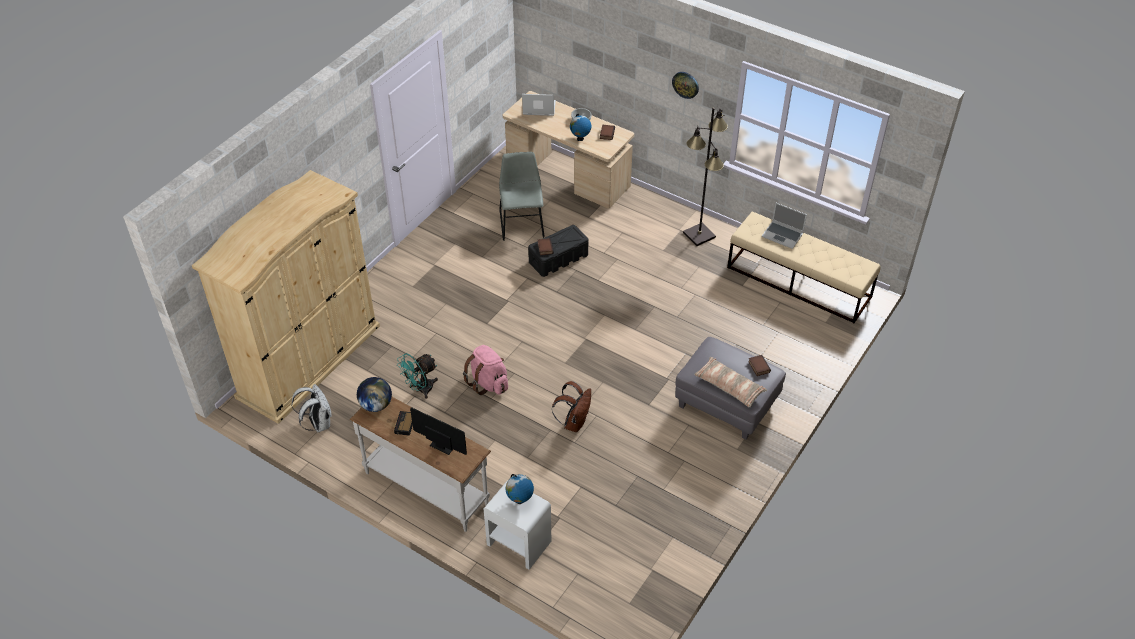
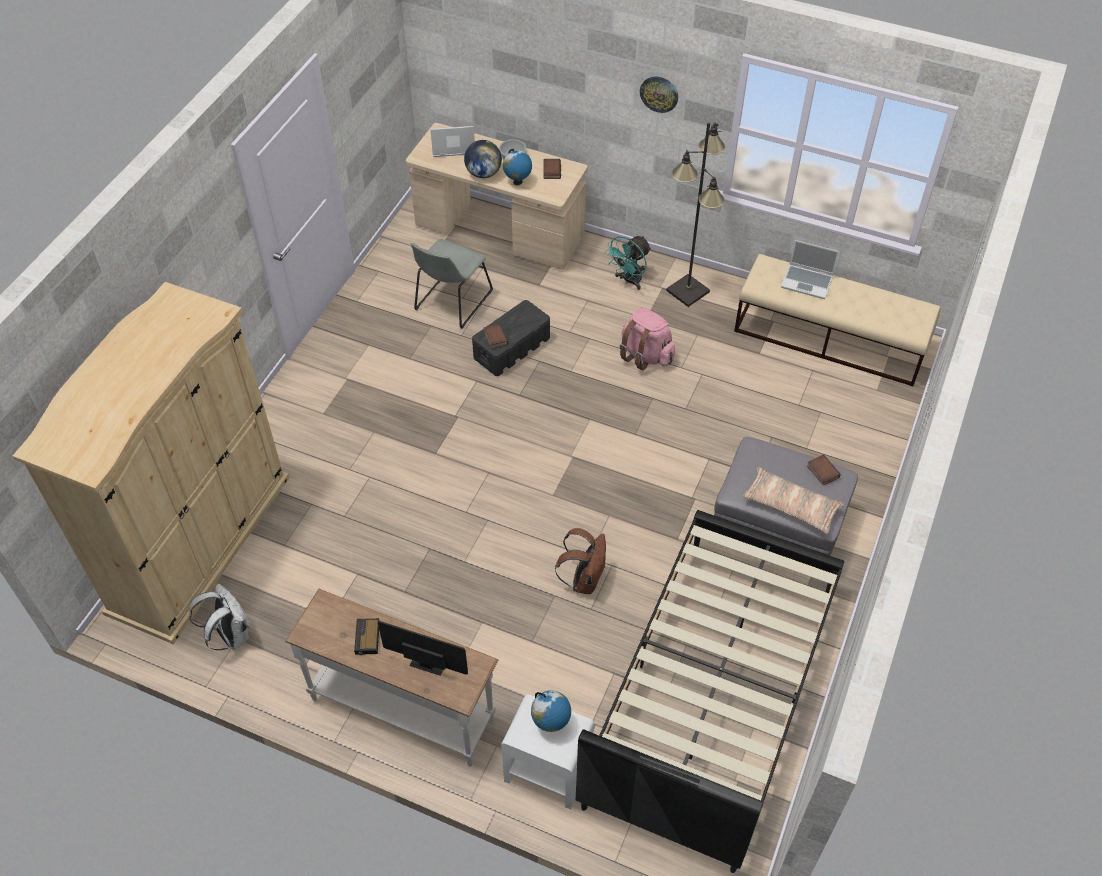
camera: 10 degrees left, 5 degrees up
(376, 405) = (319, 614): globe -> globe (483, 173)
(420, 389) = (364, 562): turquoise fan -> turquoise fan (629, 281)
(488, 383) = (455, 539): pink backpack -> pink backpack (645, 355)
(521, 222) = (451, 302): grey chair -> grey chair turned 135 degrees counterclockwise
(648, 511) = (712, 694): none -> black bed

